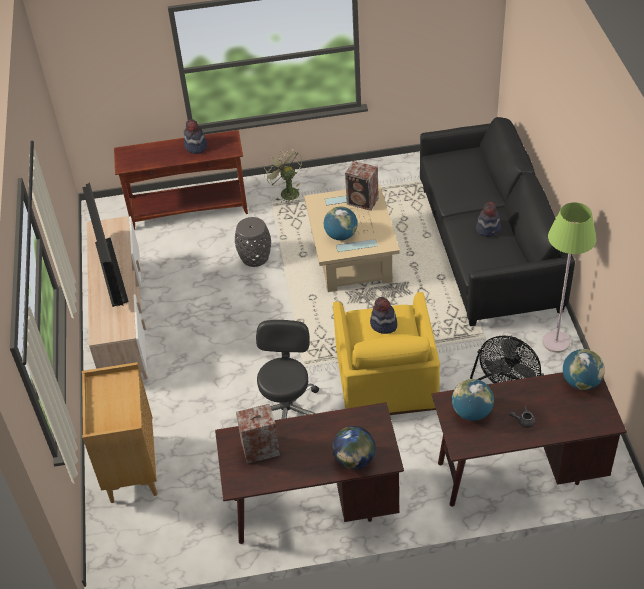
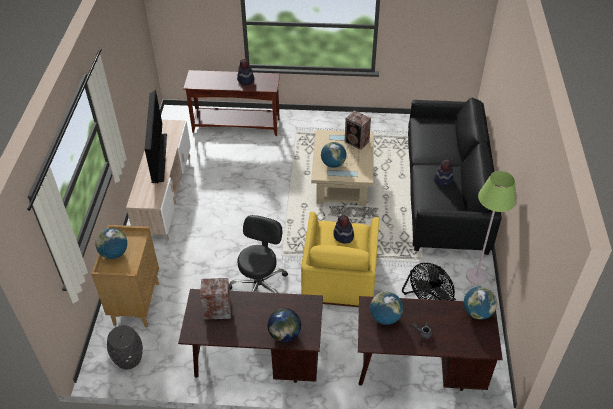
camera: 10 degrees right, 0 degrees up
(102, 405) = (114, 253): none -> globe
(255, 257) = (272, 168): grey stool -> grey stool (128, 358)
(286, 192) = (309, 126): green fan -> none

